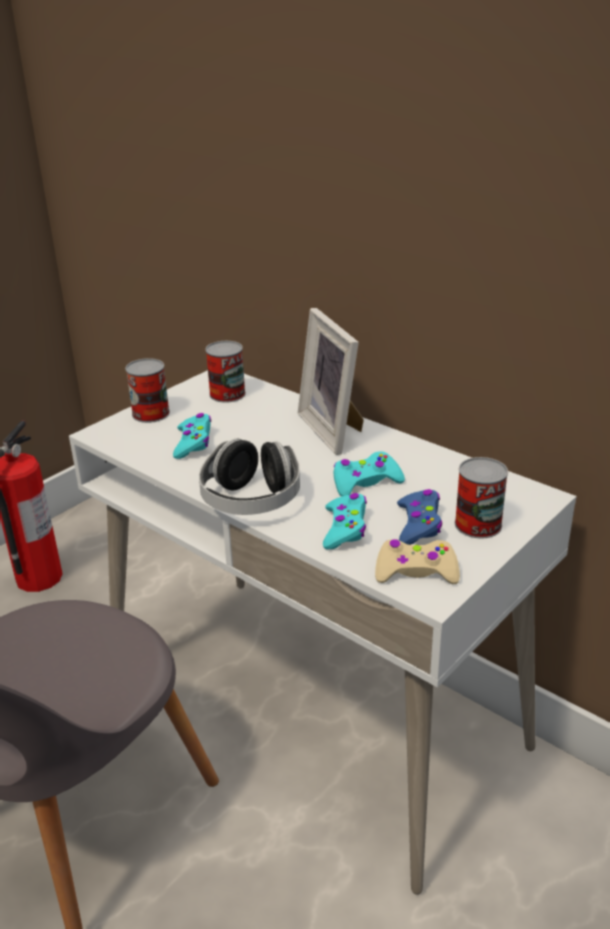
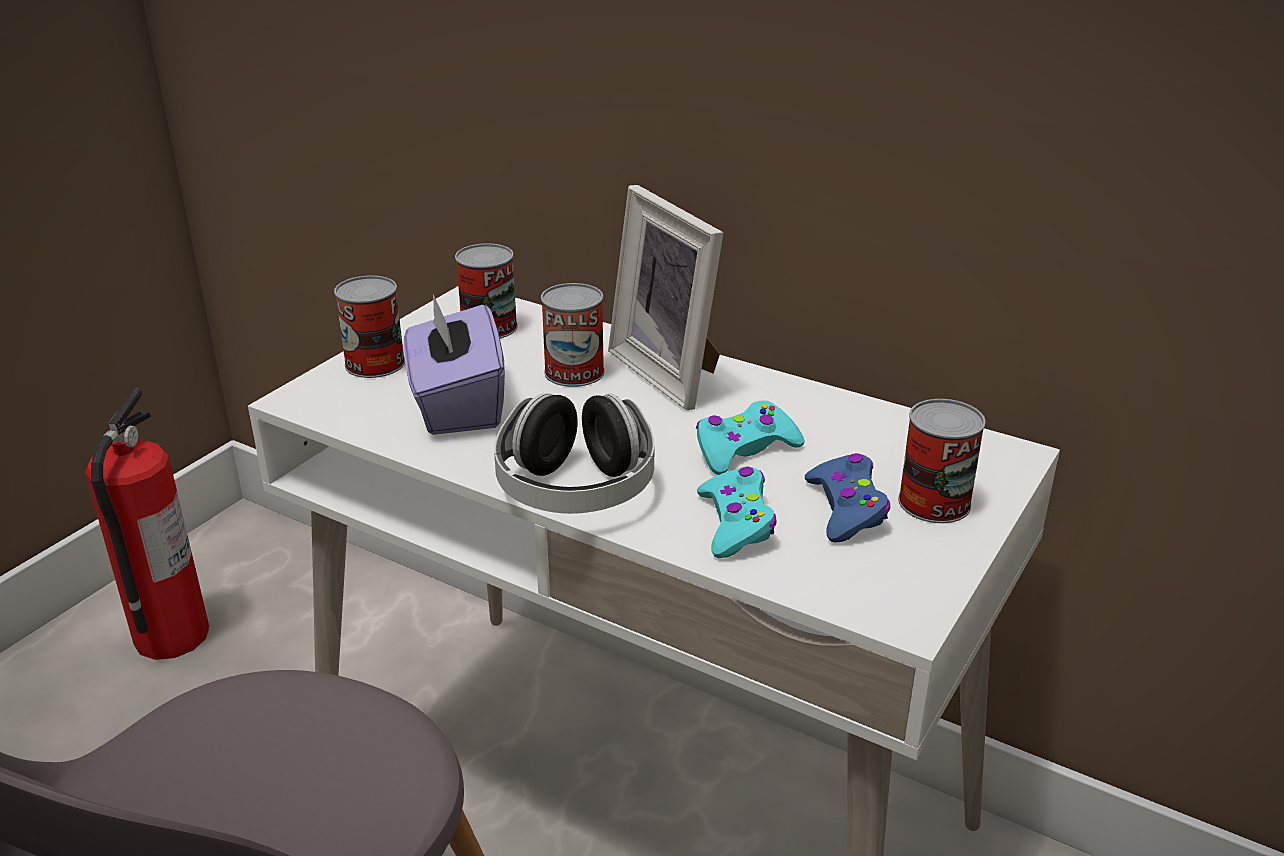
camera: 10 degrees left, 0 degrees up
(193, 443) = (457, 405): turquoise game controller -> purple tissue box
(272, 426) = (574, 372): none -> can
(416, 571) = (866, 582): beige game controller -> none

